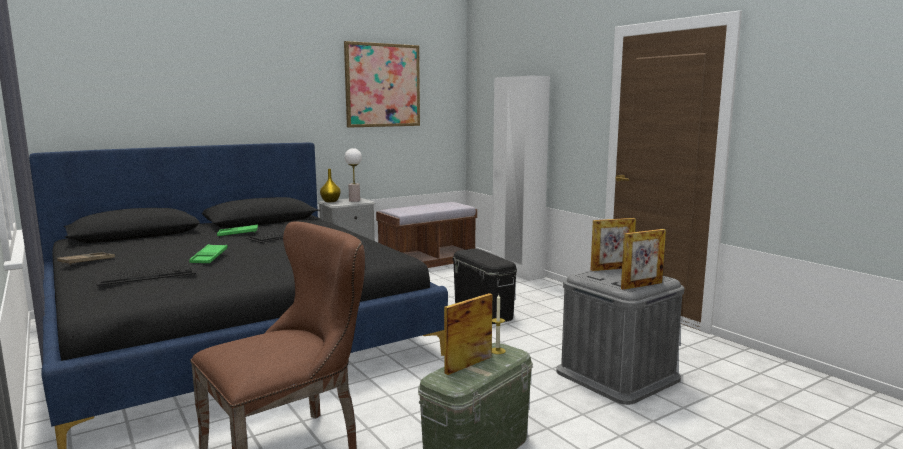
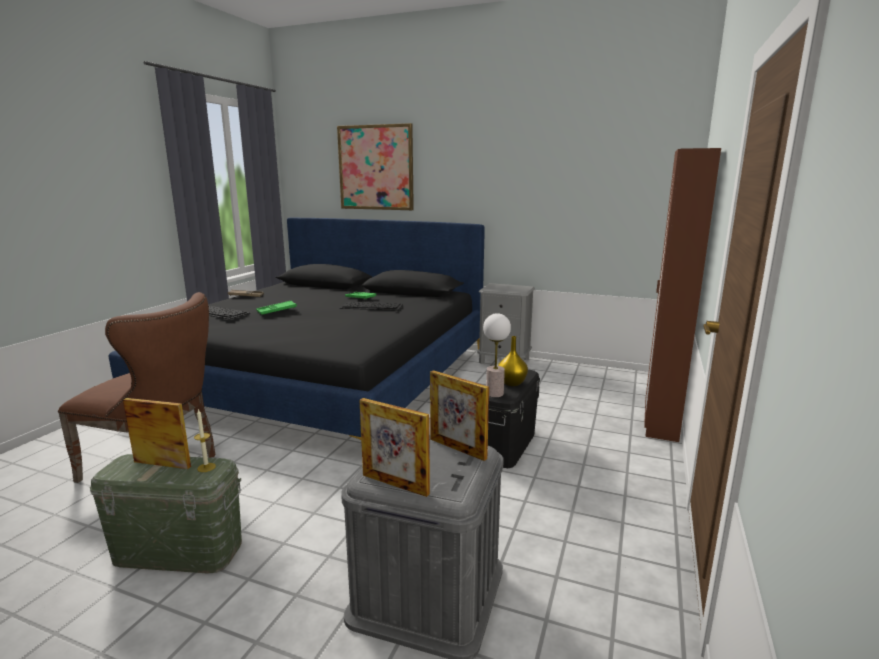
camera: 55 degrees right, 5 degrees up
(330, 201) = (494, 285): yellow vase -> yellow vase (511, 383)
(354, 201) = (514, 289): table lamp -> table lamp (494, 394)
(382, 85) = (574, 164): picture -> picture (376, 168)
(427, 262) = (594, 375): brown bench -> none
(516, 272) = (660, 423): white wardrobe -> brown wardrobe

